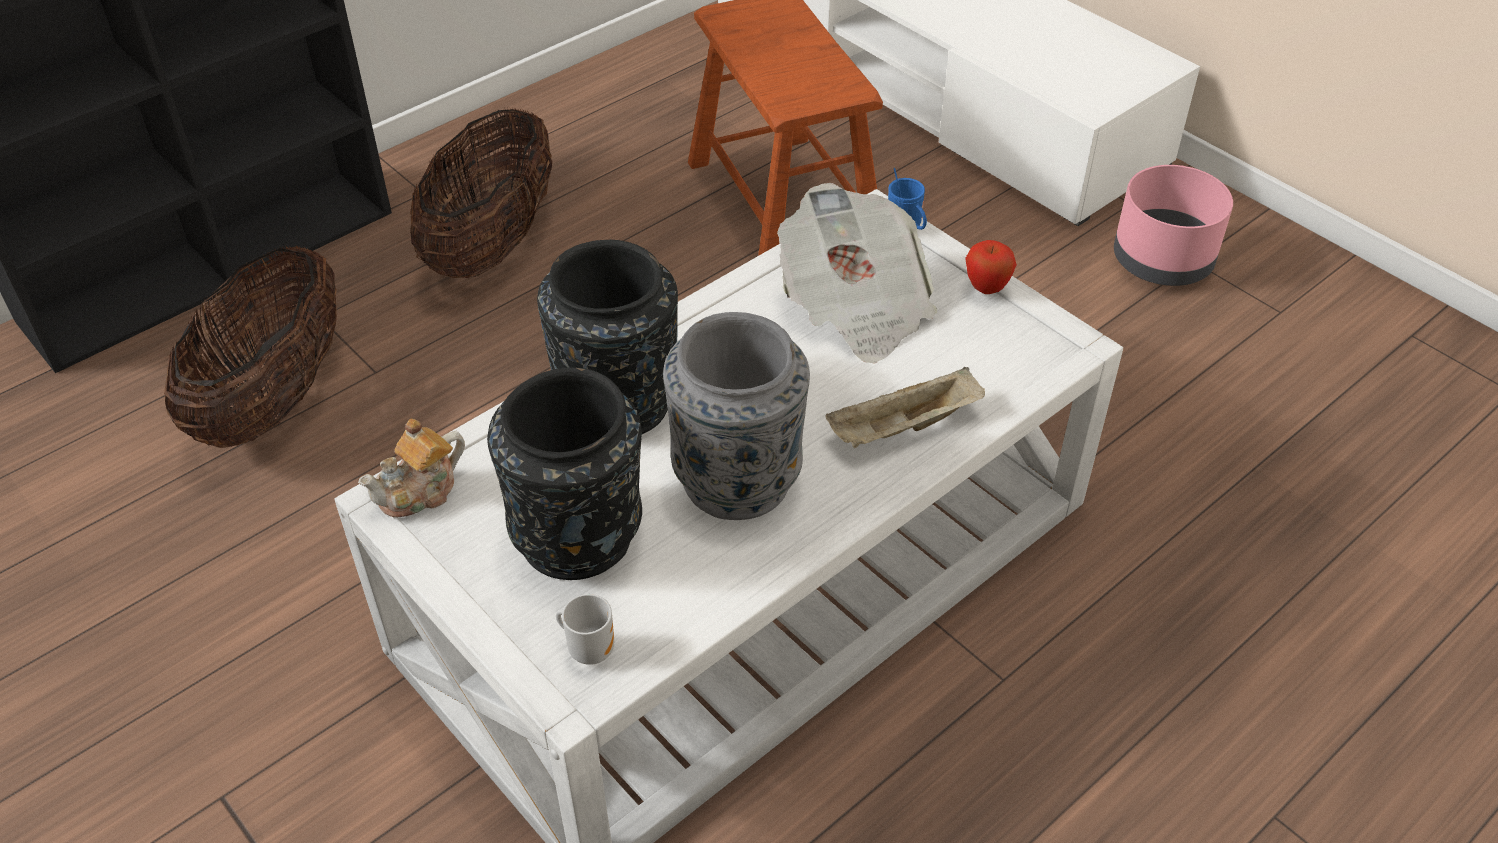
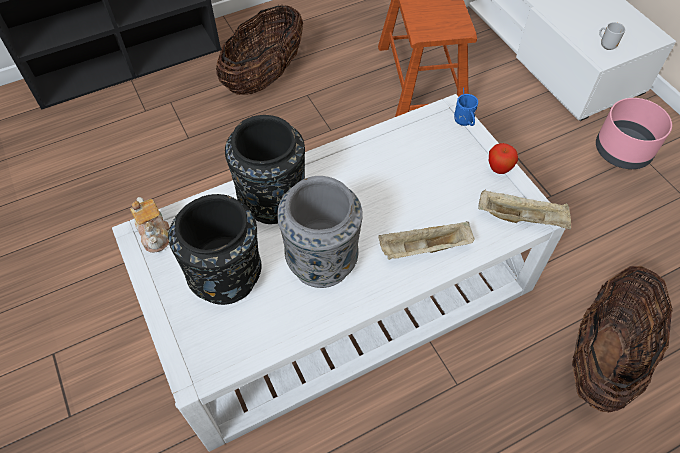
camera: 15 degrees right, 10 degrees up
(274, 398) = (136, 143): basket -> basket (603, 356)
(420, 492) = (154, 233): teapot -> teapot turned 90 degrees counterclockwise
(590, 648) = (211, 348): mug -> mug (606, 45)
(855, 306) = (420, 166): newspaper -> none
(1049, 353) = (522, 218): none -> beige tray

